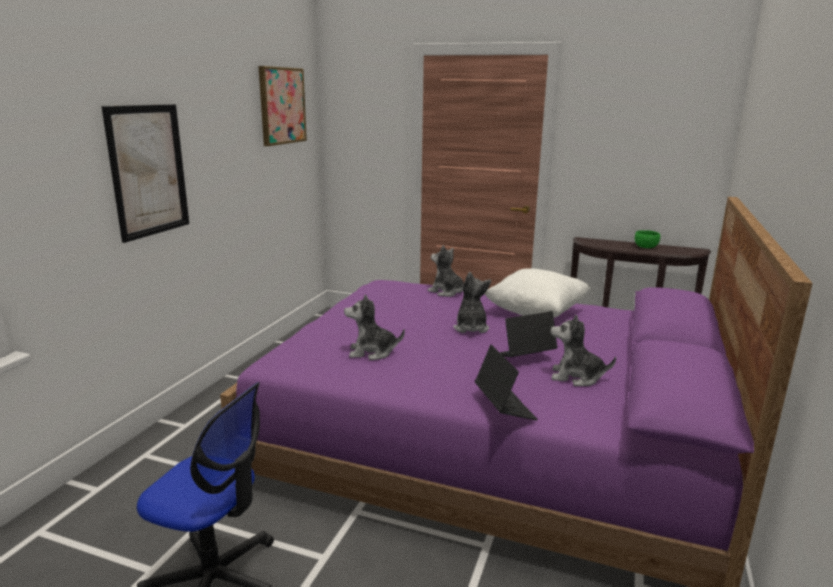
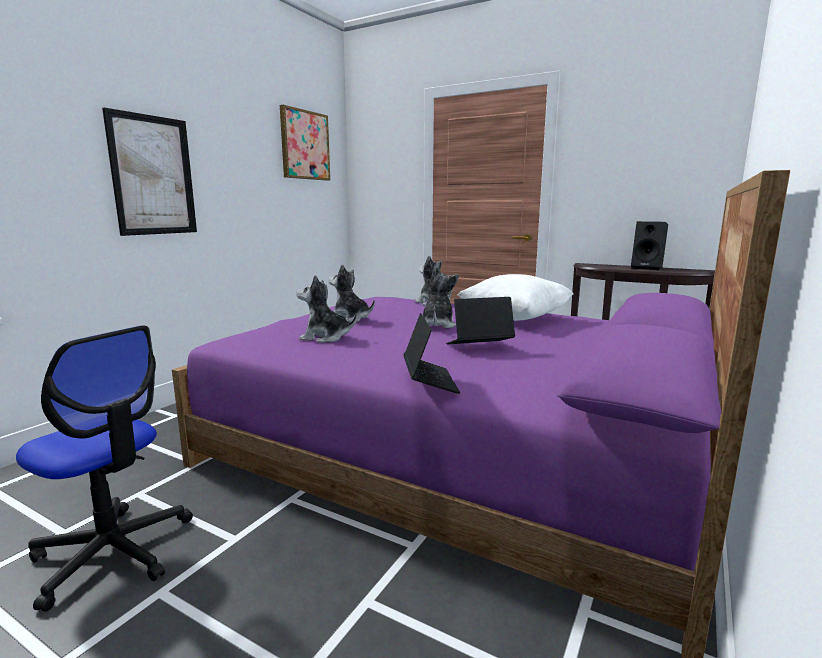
camera: 10 degrees right, 5 degrees down
(576, 377) = (528, 363): plush toy -> plush toy (350, 319)
(646, 247) = (647, 268): green bowl -> black speaker

